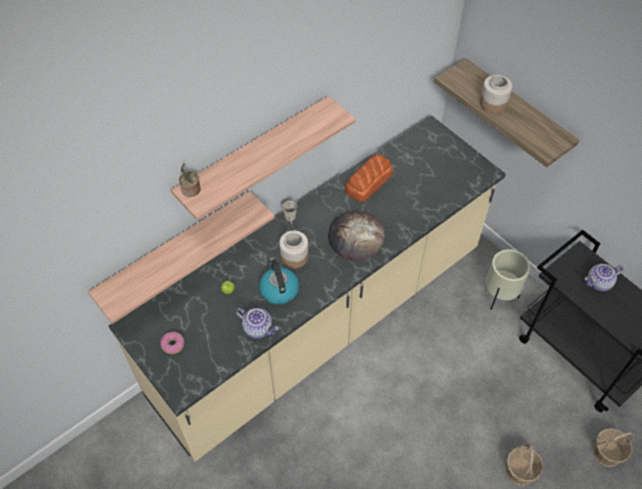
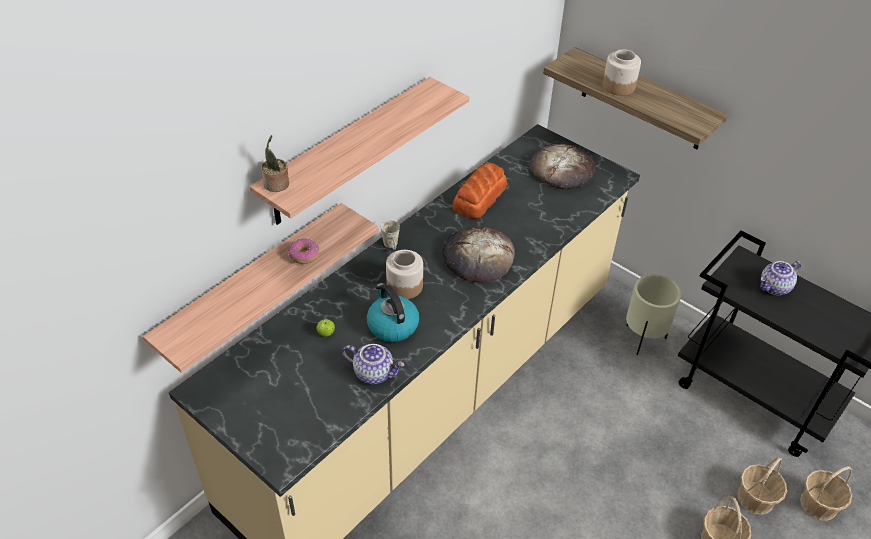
camera: 10 degrees left, 10 degrees down
(173, 345) = (262, 405): donut -> donut (304, 255)
(442, 162) = (562, 169): none -> bread
(557, 441) = (756, 498): none -> basket

